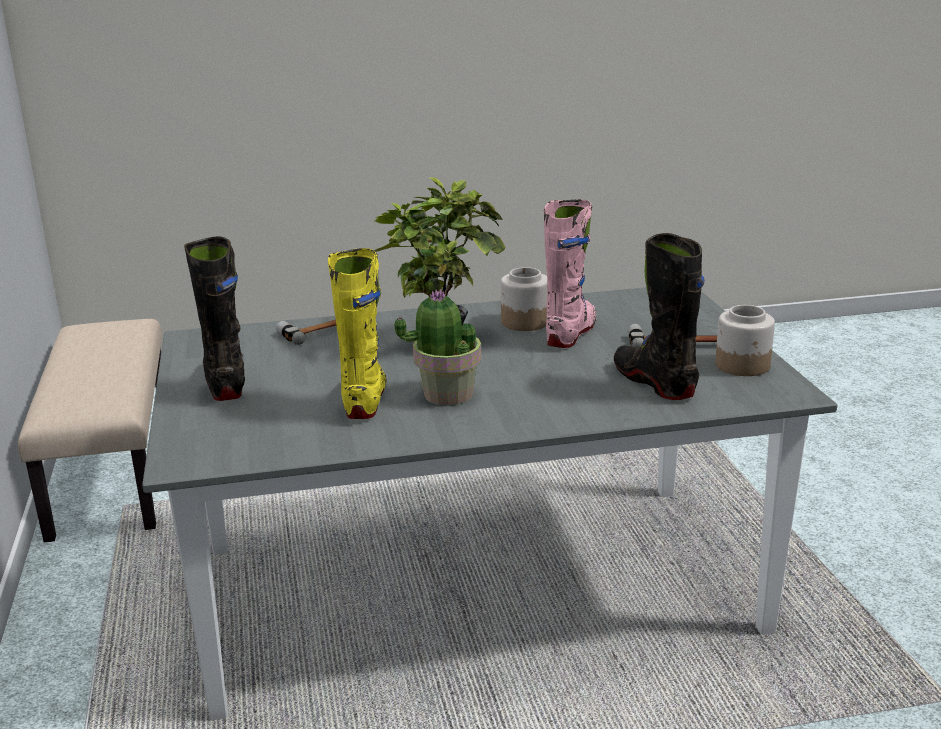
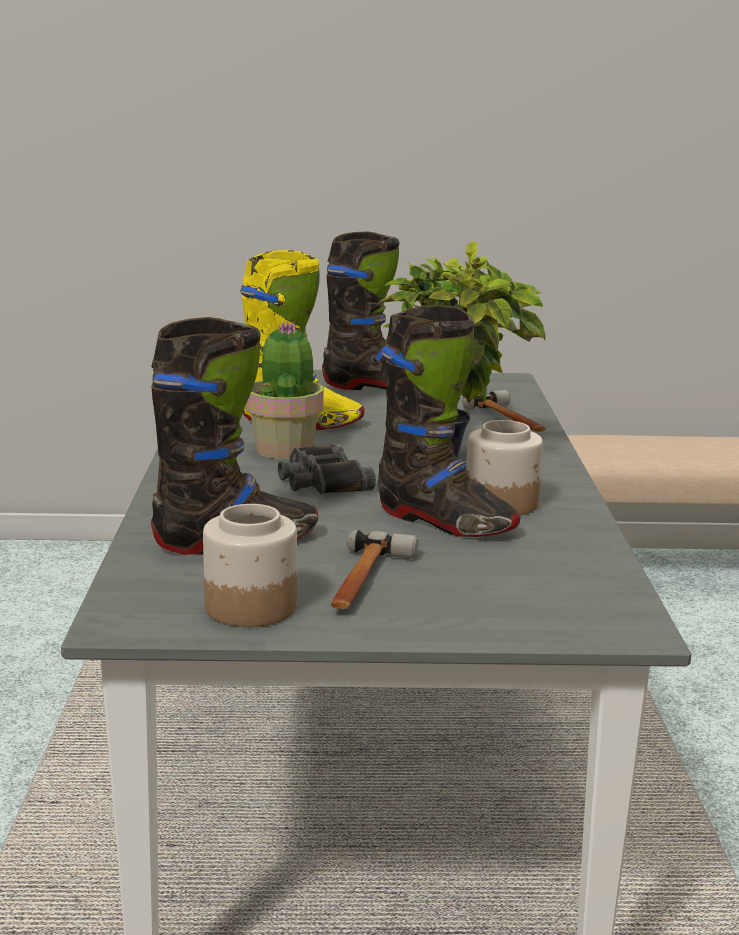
camera: 100 degrees right, 5 degrees down
(516, 373) = (322, 481): none -> black binoculars
(571, 333) = (444, 522): pink boot -> black boot

